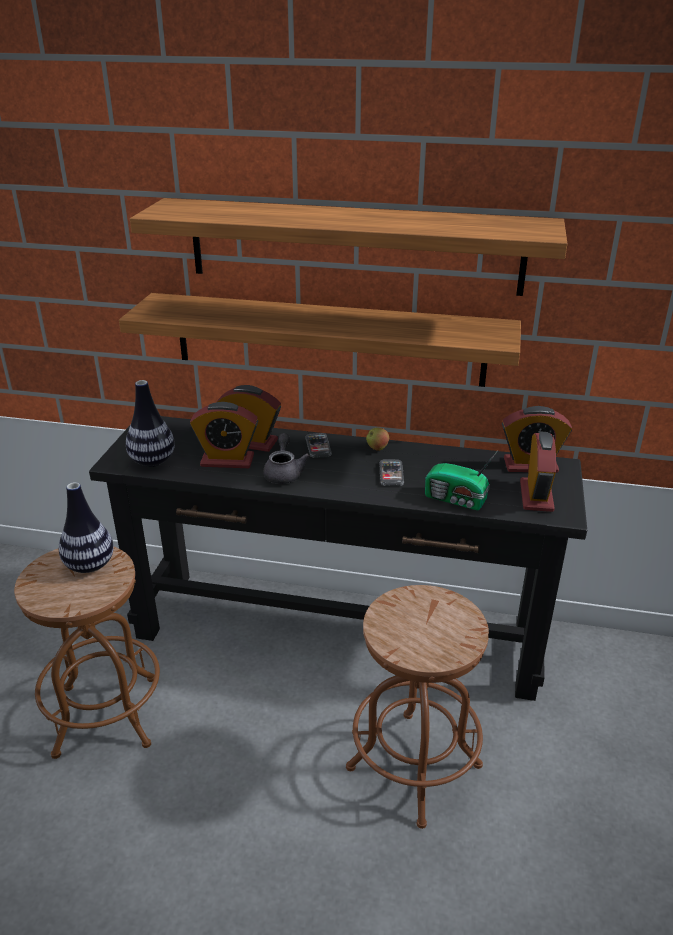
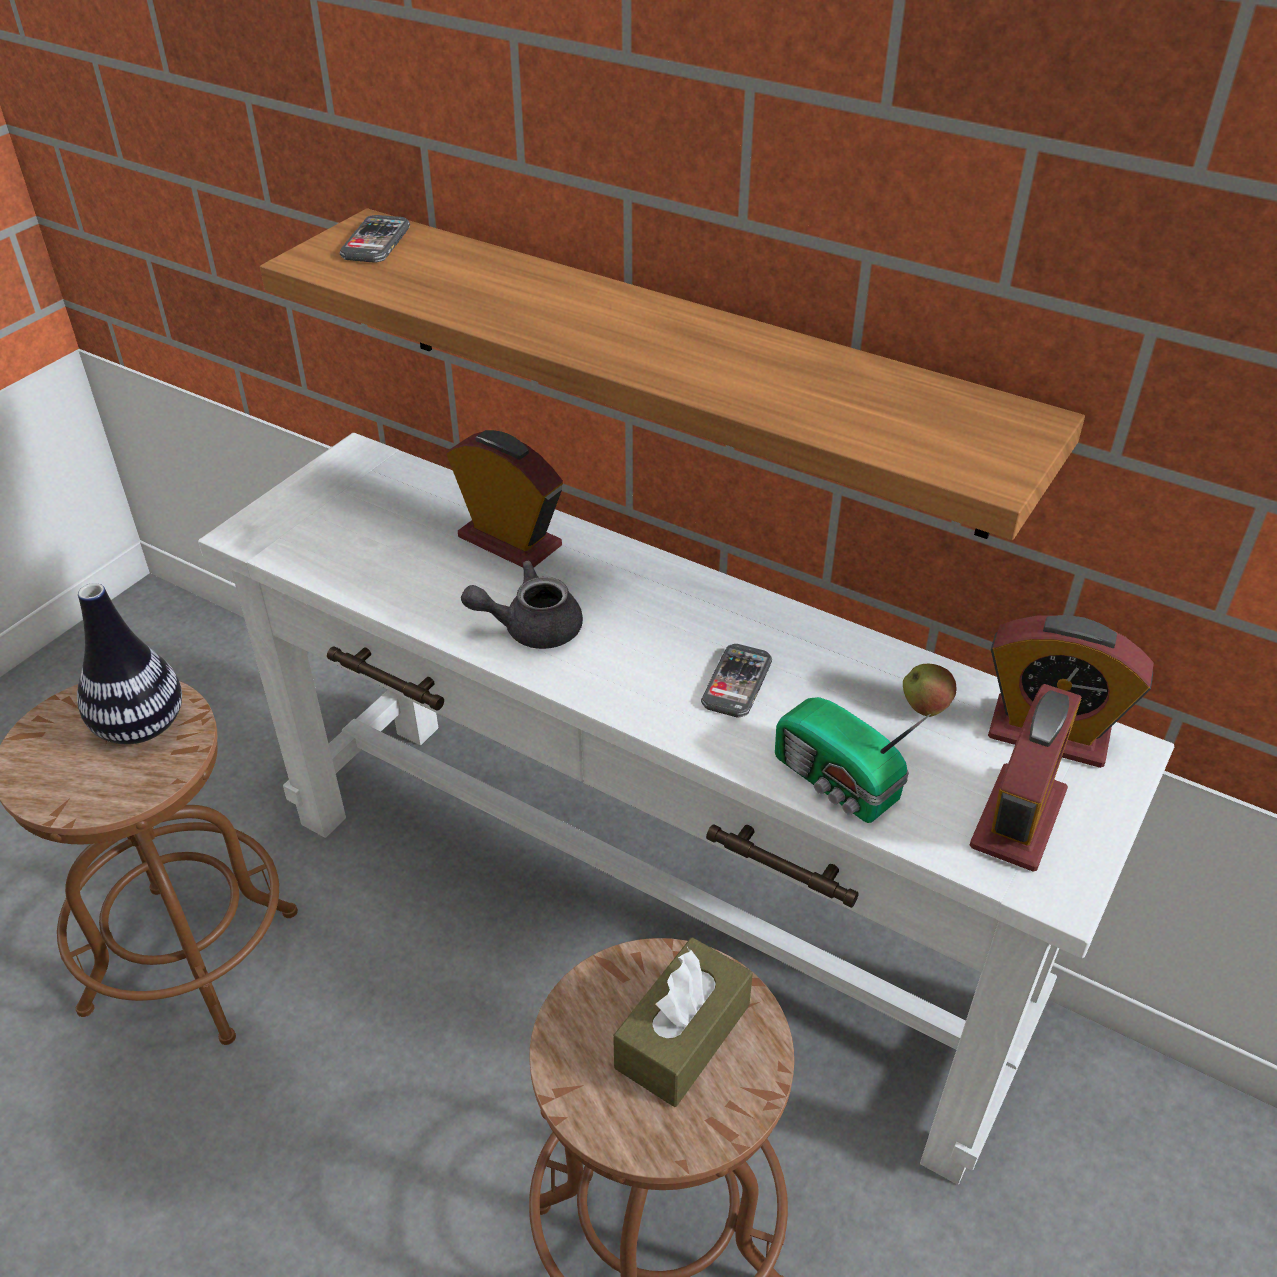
camera: 20 degrees right, 10 degrees up
(153, 461) = (313, 545): vase -> none
(227, 461) = (443, 574): alarm clock -> none
(284, 472) = (531, 628): grey teapot -> grey teapot turned 120 degrees counterclockwise
(318, 446) = (629, 580): phone -> phone (376, 242)
(337, 632) = (642, 914): black console table -> white console table
(354, 246) = (737, 179): shelf -> none
(377, 448) = (743, 612): apple -> apple (925, 708)
(432, 618) = (683, 1036): none -> brown tissue box

